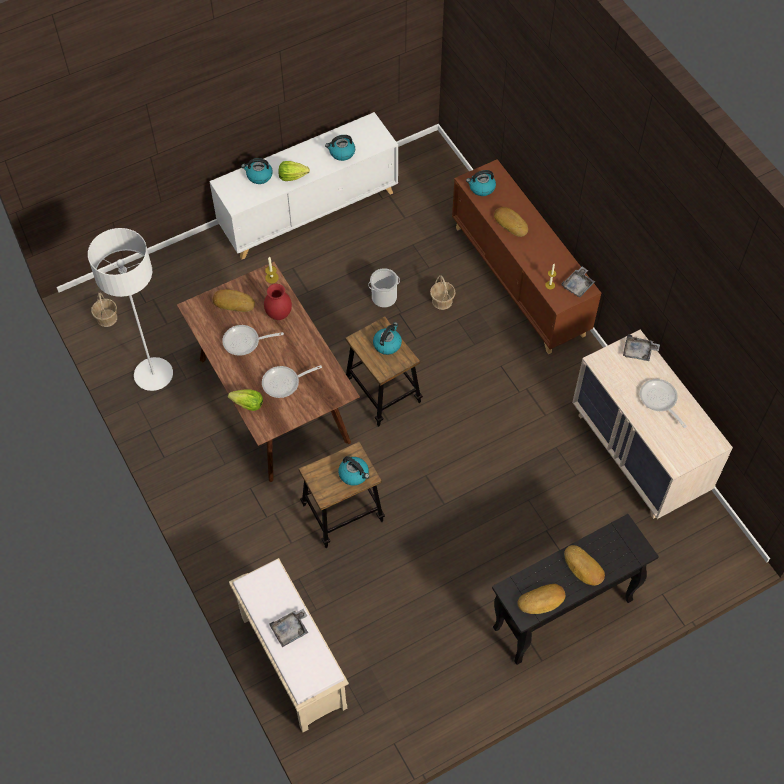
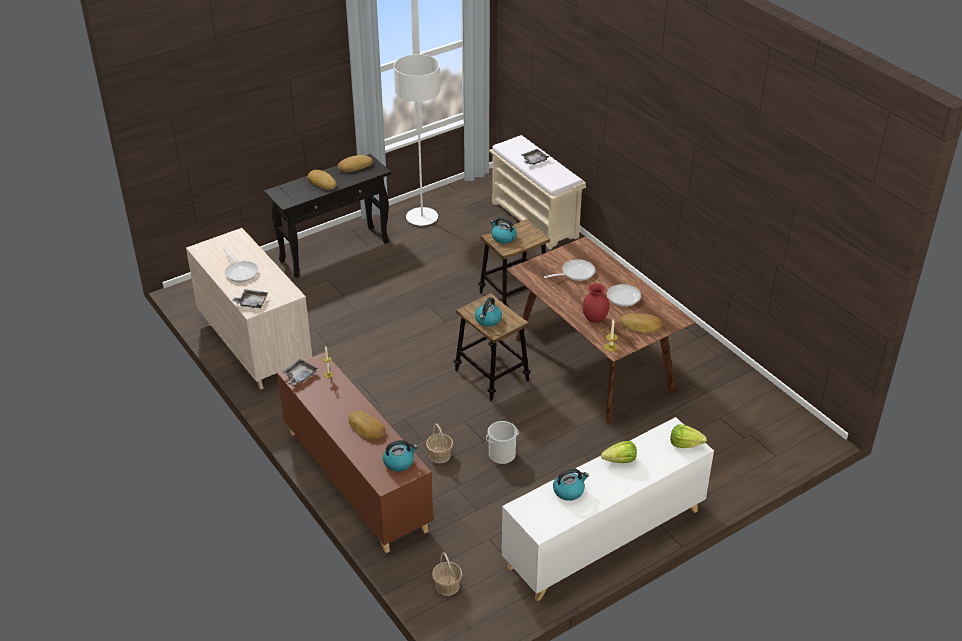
camera: 175 degrees right, 20 degrees down
(107, 318) = (782, 418): basket -> basket (447, 586)
(153, 375) = (713, 376): white floor lamp -> white floor lamp (422, 218)
(247, 405) = (602, 258): lettuce -> lettuce (685, 444)
(259, 176) = (659, 459): kettle -> none

